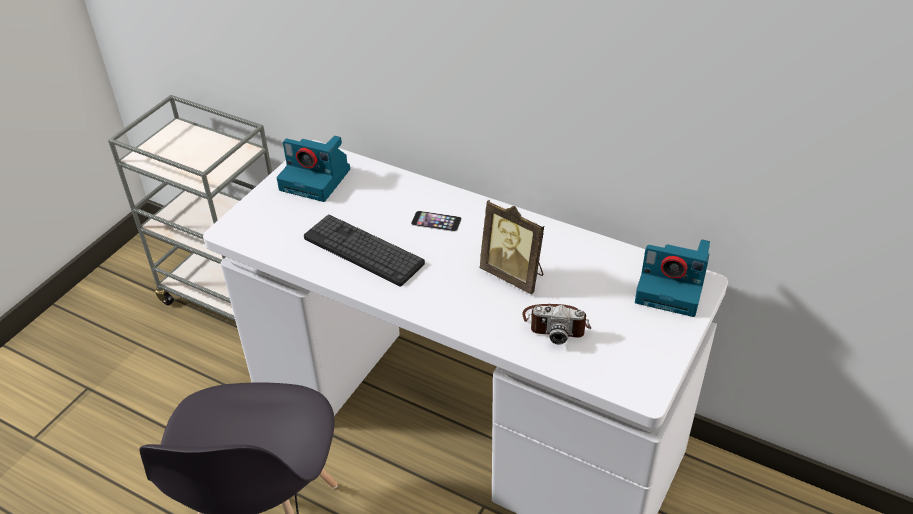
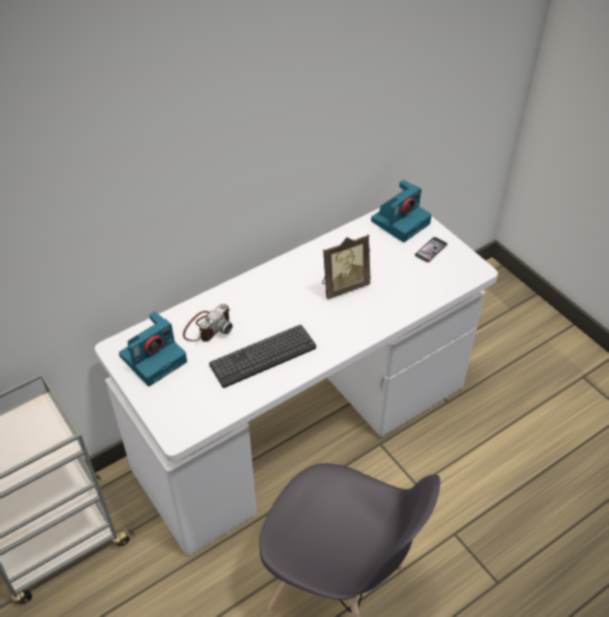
camera: 65 degrees left, 5 degrees up
(436, 221) = (259, 305): phone -> phone (431, 249)
(556, 324) = (400, 284): camera -> camera (207, 327)

